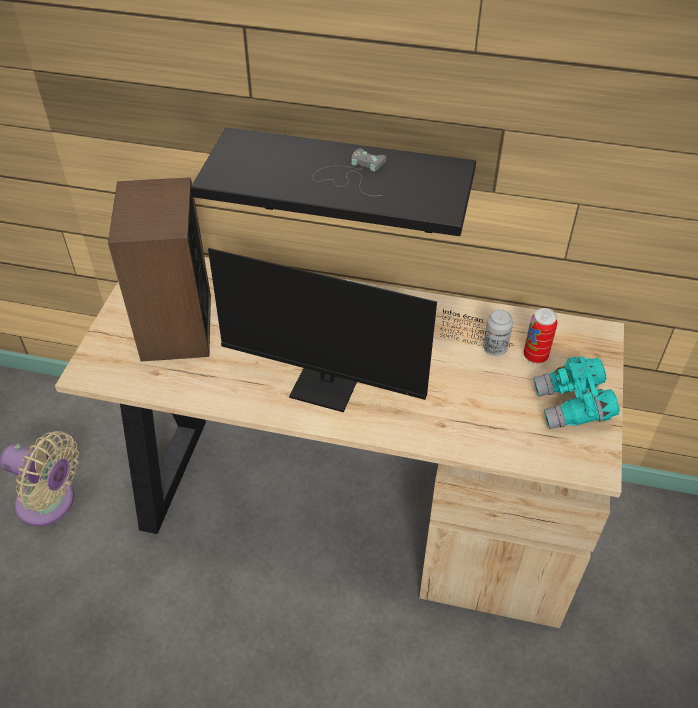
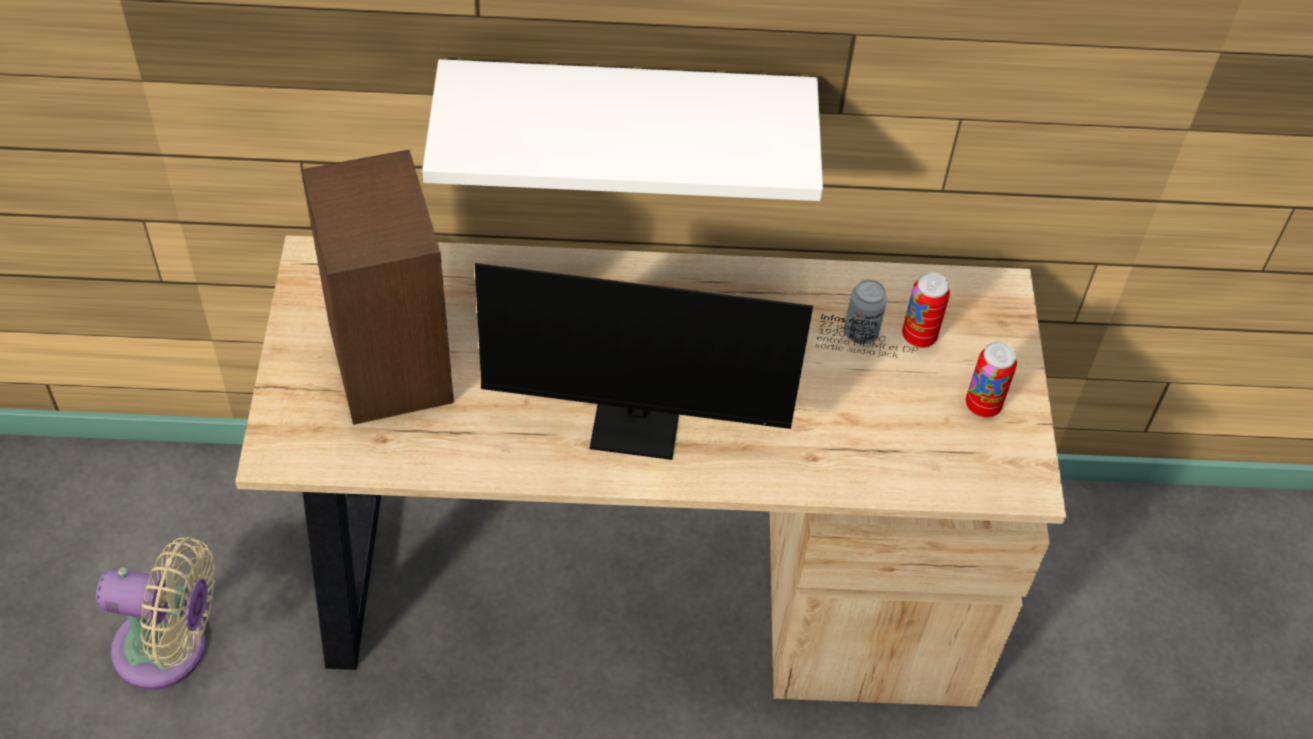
camera: 15 degrees left, 5 degrees up
(348, 182) = (626, 118): black shelf -> white shelf
(351, 175) = (648, 124): grey game controller -> none
(572, 407) = (982, 405): turquoise binoculars -> can

